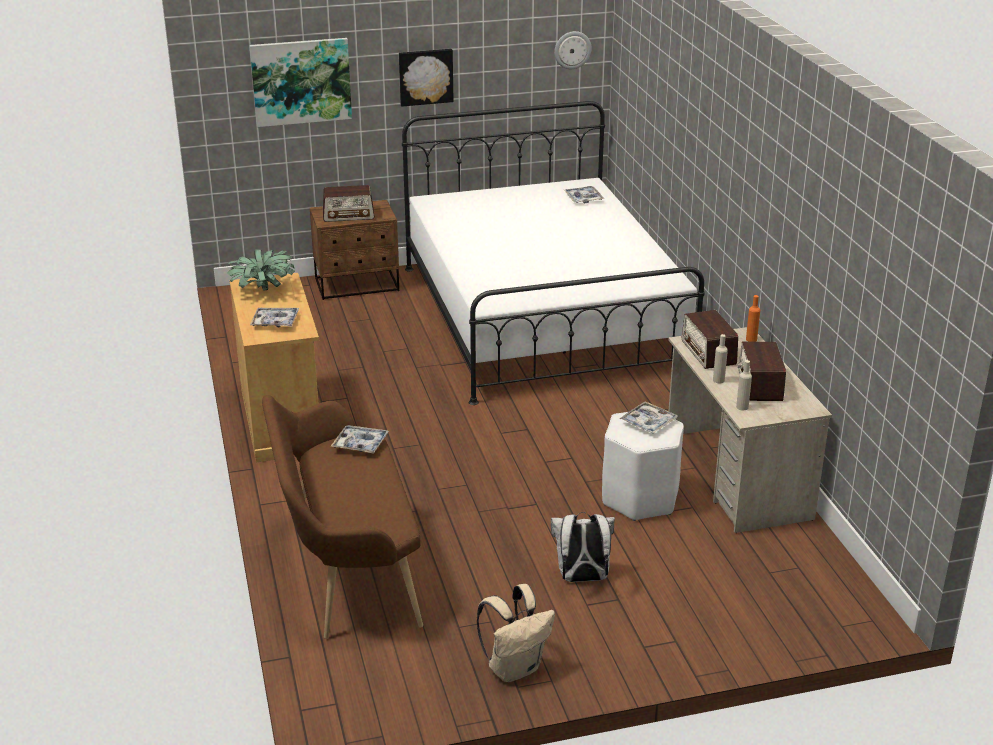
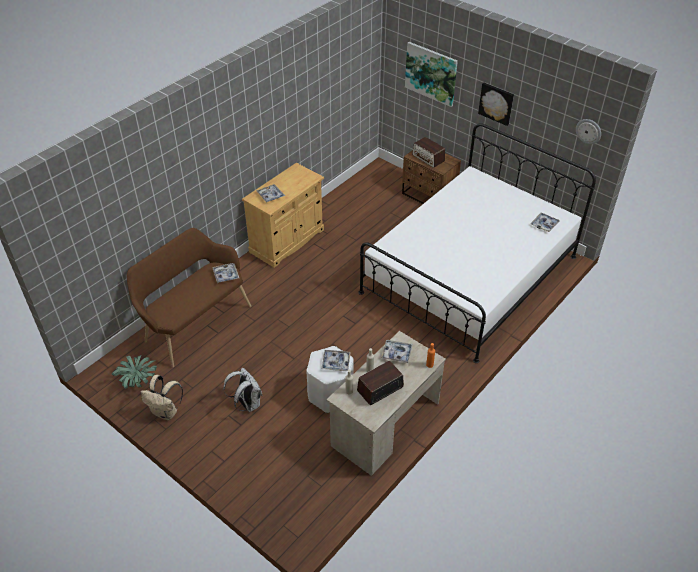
camera: 55 degrees right, 15 degrees up
(263, 291) = (295, 177): potted plant -> potted plant (138, 381)
(708, 353) = (397, 353): radio -> tray

